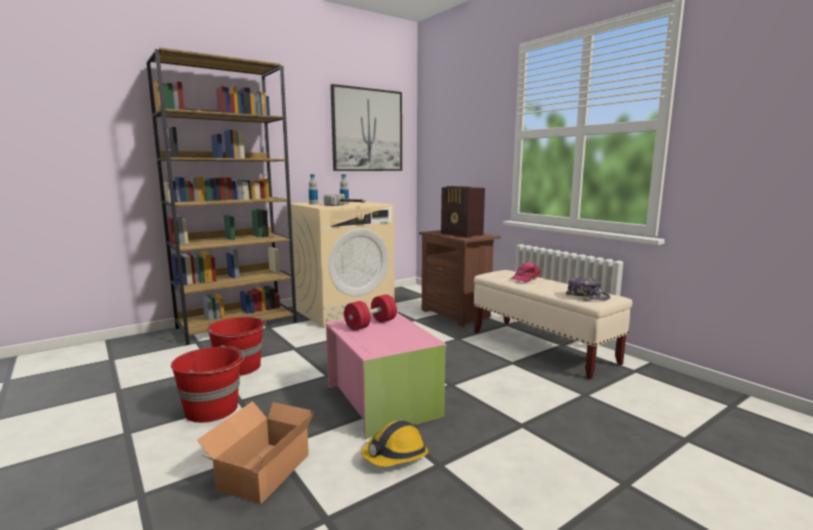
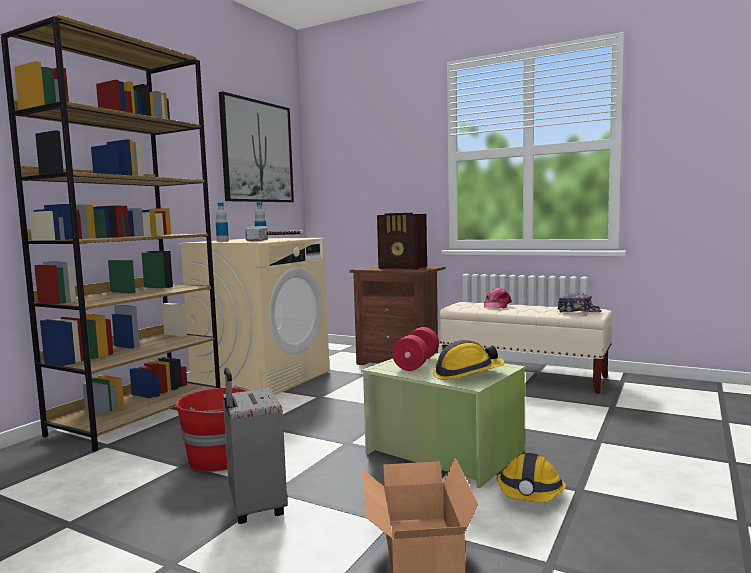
camera: 25 degrees left, 5 degrees down
(213, 409) = (254, 508): red bucket -> grey suitcase
(383, 400) = (444, 451): pink storage box -> green storage box
(386, 342) = (467, 374): none -> hard hat

